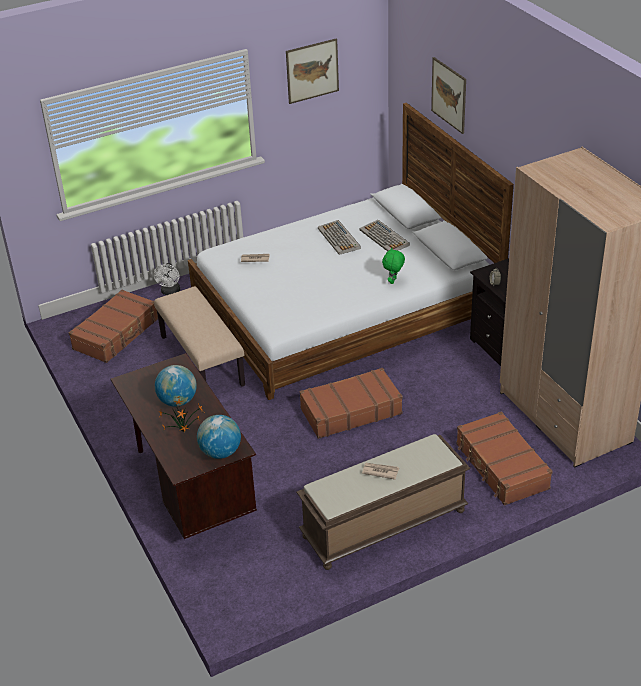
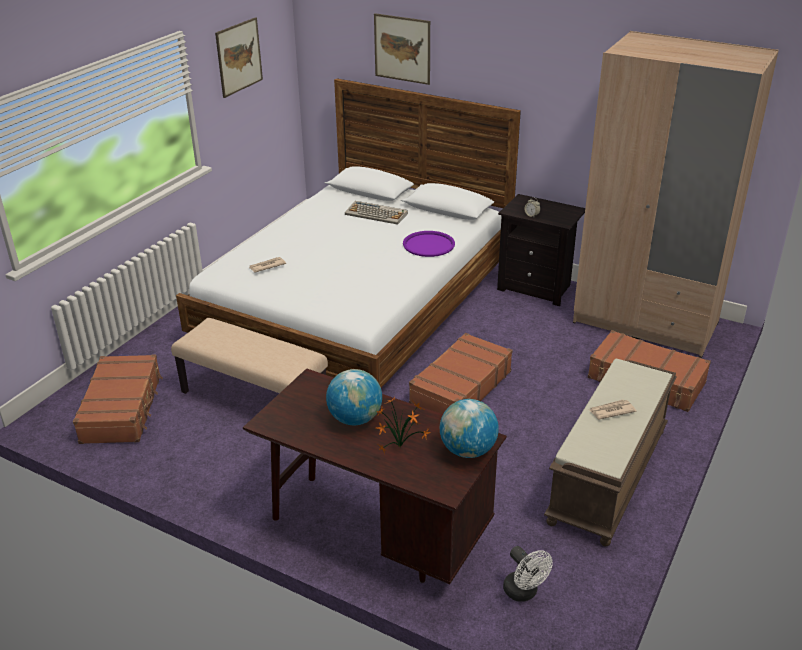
camera: 35 degrees left, 5 degrees down
(170, 292) = (148, 347): white fan -> white fan (524, 593)
(339, 238) = (334, 226): keyboard -> none
(393, 281) = (428, 244): green plush toy -> purple tray

